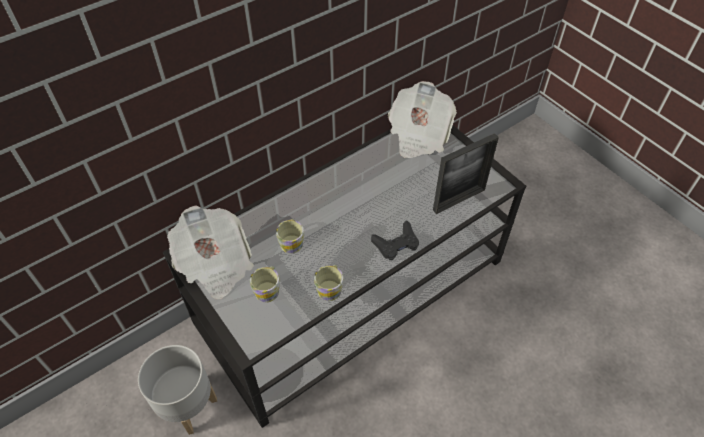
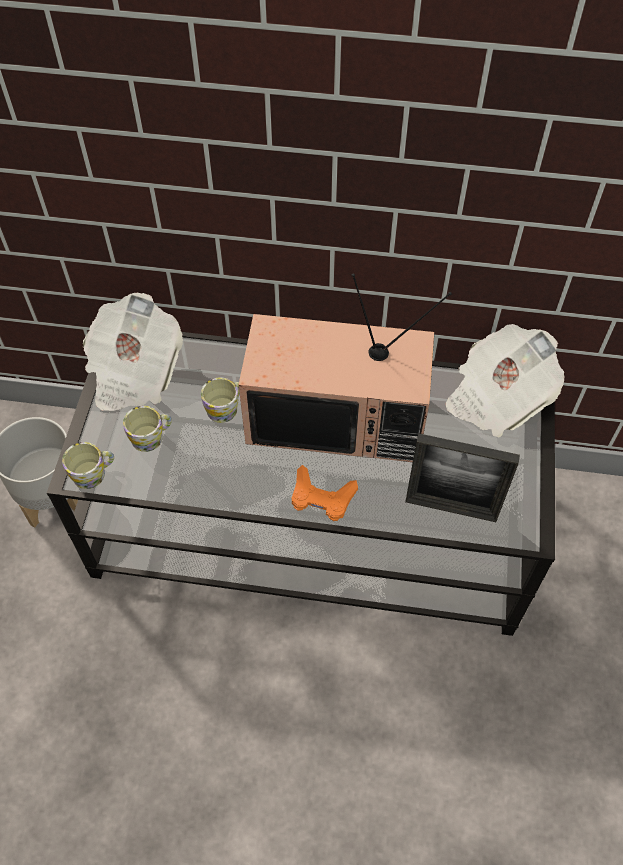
camera: 45 degrees right, 5 degrees up
(330, 287) = (206, 485): mug -> mug (94, 473)
(356, 200) = (338, 416): none -> television
(396, 244) = (321, 497): black game controller -> orange game controller

